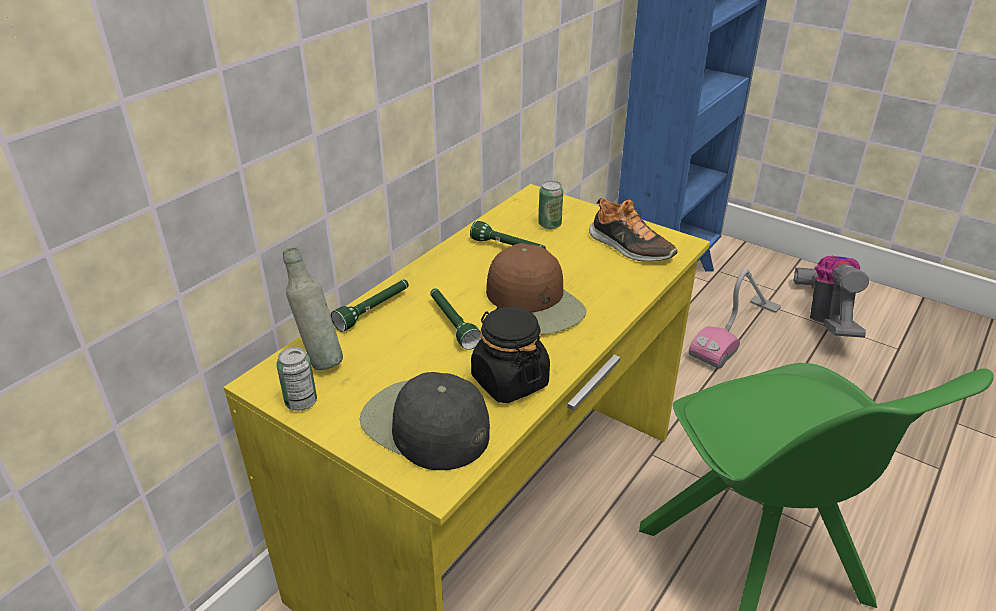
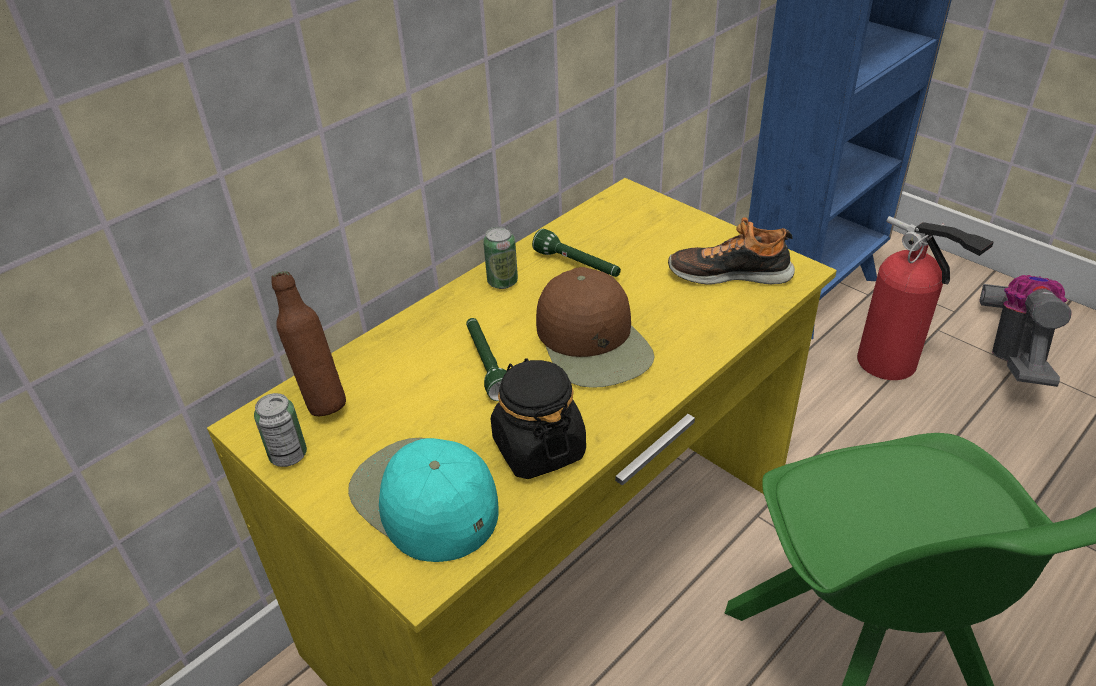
camera: 10 degrees right, 5 degrees up
(320, 359) = (322, 401): grey bottle -> brown bottle
(374, 311) = (398, 340): green flashlight -> none
(424, 425) = (423, 499): black cap -> turquoise cap
(549, 224) = (636, 235): can -> can (502, 282)
(629, 247) = (729, 273): shoe -> shoe turned 135 degrees clockwise
(736, 332) = (892, 364): vacuum cleaner -> fire extinguisher

